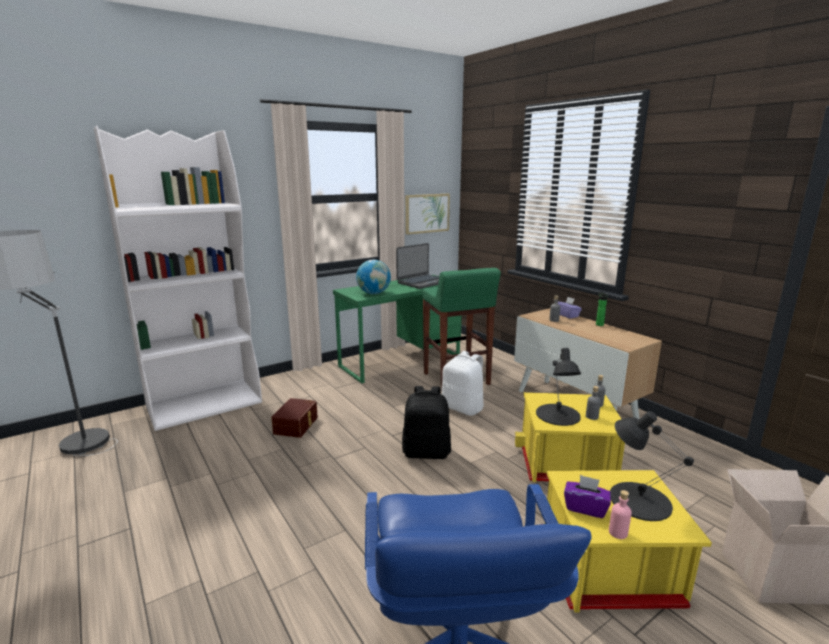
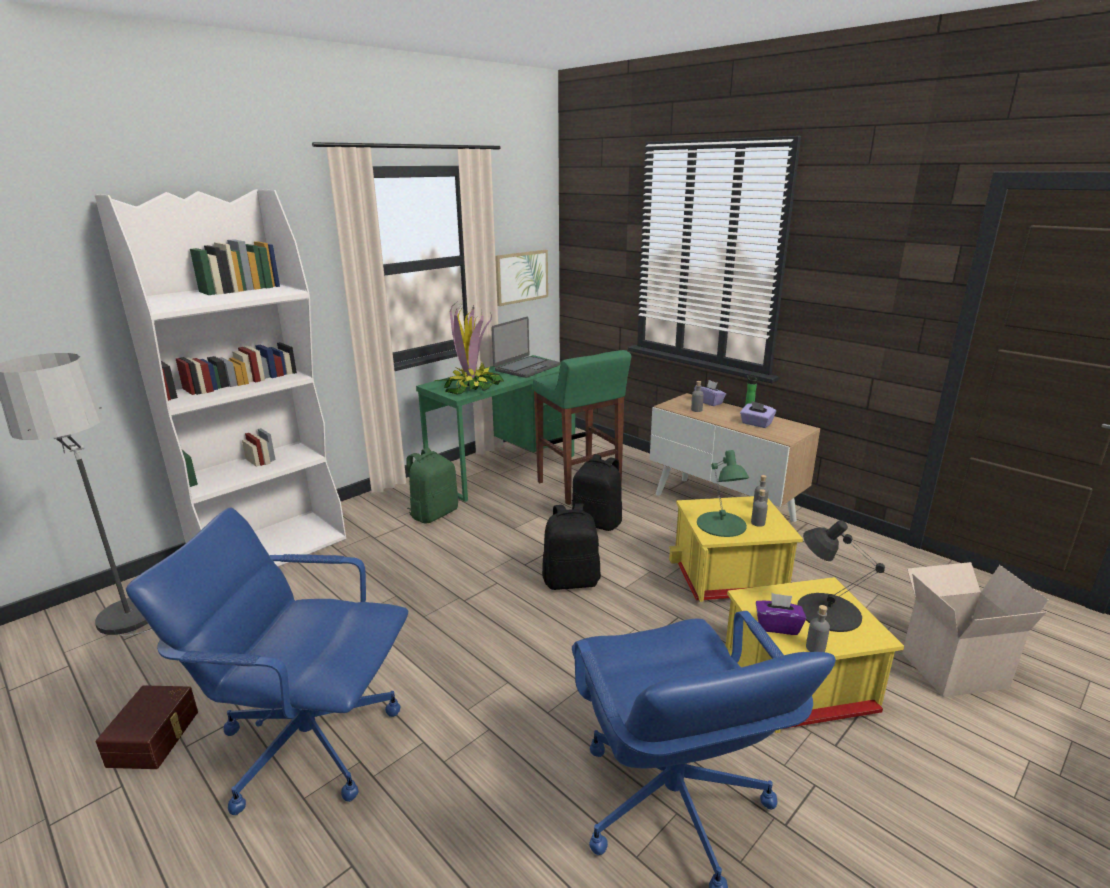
camera: 10 degrees left, 5 degrees up
(168, 556) = (308, 741): none -> blue office chair
(297, 425) = (403, 564): brown storage box -> brown storage box (156, 738)
(334, 390) = (433, 513): none -> green backpack
(374, 293) = (472, 388): globe -> potted plant
(463, 408) = (598, 522): white backpack -> black backpack
(557, 415) = (721, 524): black table lamp -> green table lamp
(603, 333) = (756, 424): none -> purple tissue box
(618, 532) = (815, 648): pink bottle -> grey bottle

